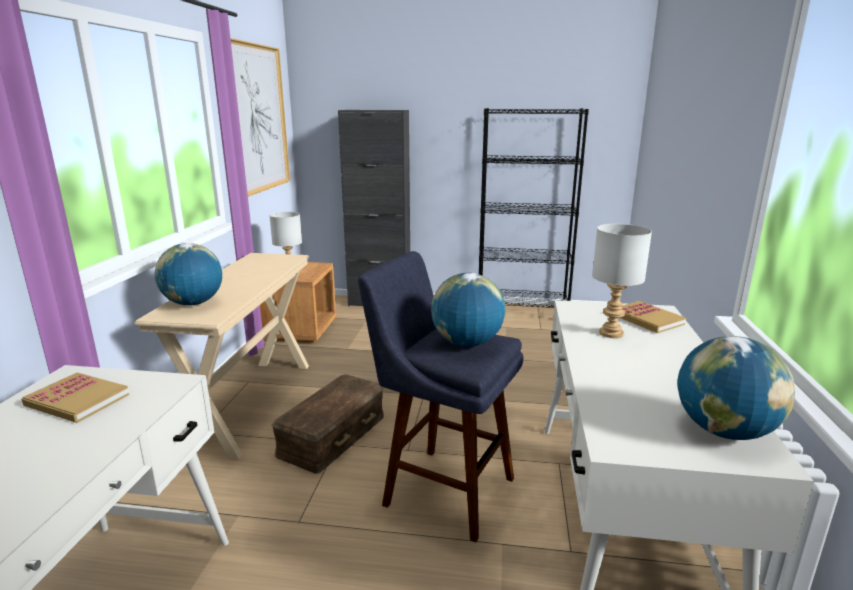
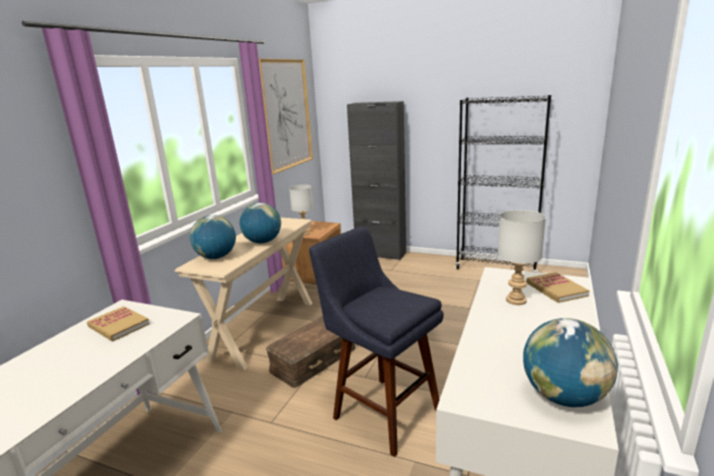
camera: 15 degrees right, 0 degrees up
(466, 343) = (393, 301): globe -> globe (262, 242)

